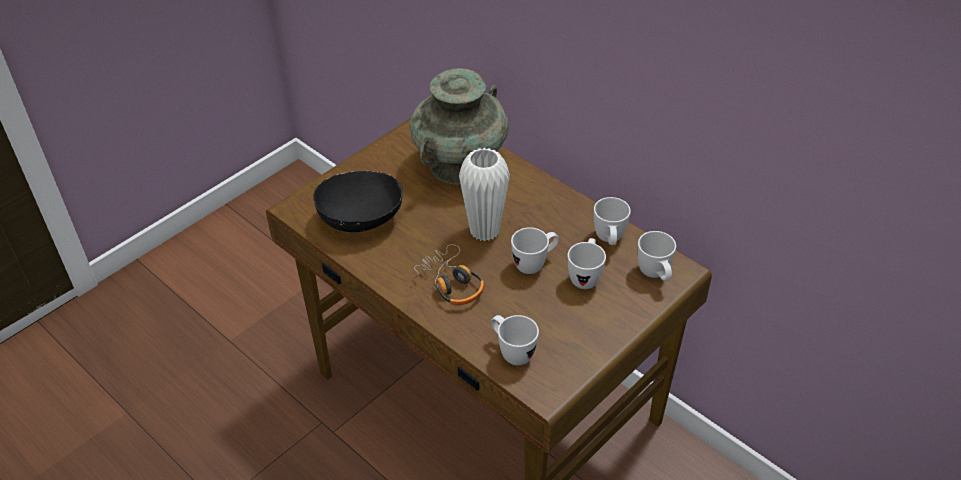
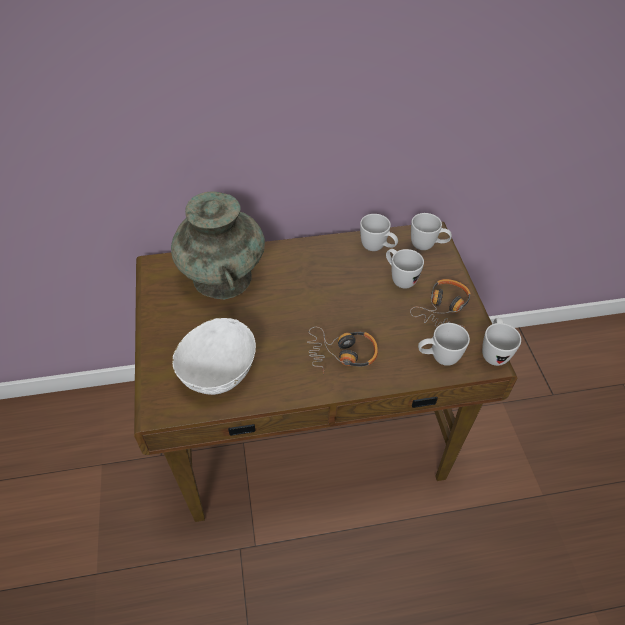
camera: 55 degrees left, 5 degrees up
(361, 218) = (218, 370): black bowl -> white bowl
(484, 231) = (306, 304): white vase -> none
(535, 264) = (364, 297): white mug -> white mug (493, 352)
(579, 327) = (443, 309): none -> headphones

